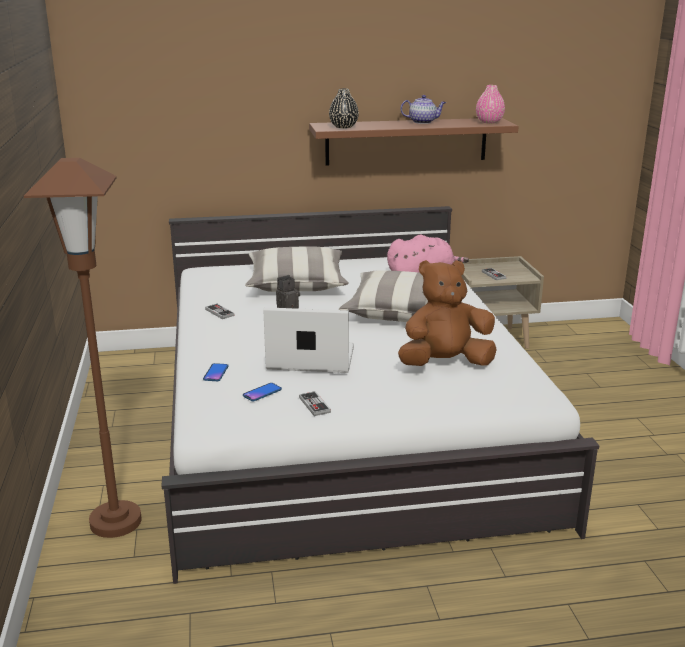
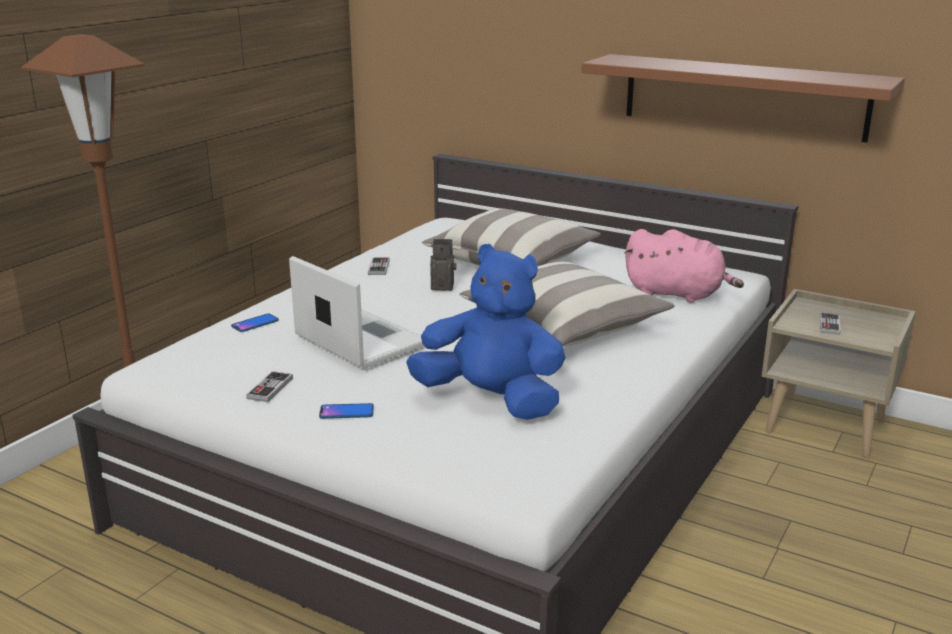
camera: 40 degrees right, 0 degrees up
(262, 393) = (248, 357): phone -> phone (346, 412)
(343, 127) = (632, 62): black vase -> none
(423, 122) = (758, 69): teapot -> none
(445, 364) = (491, 400): brown plush toy -> blue plush toy
(489, 122) = (858, 80): pink vase -> none

